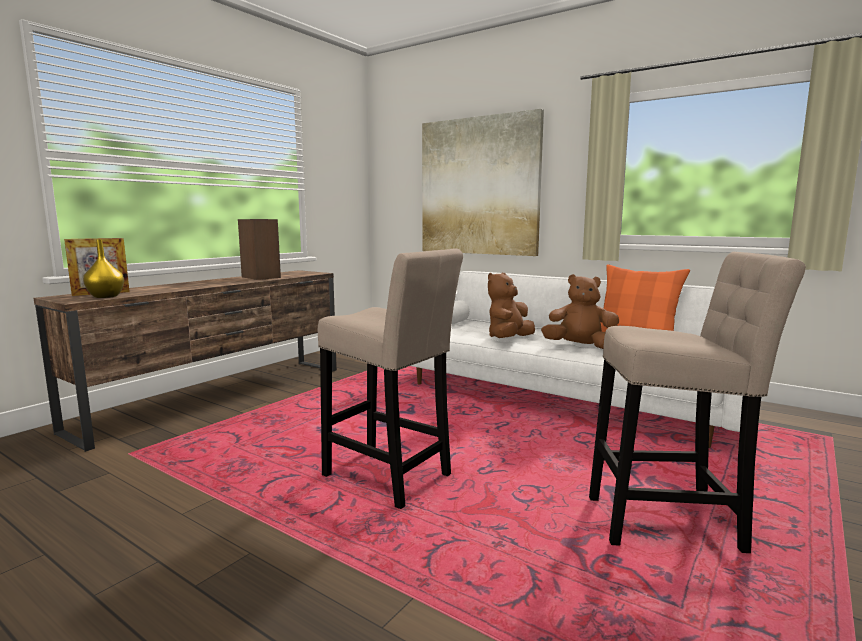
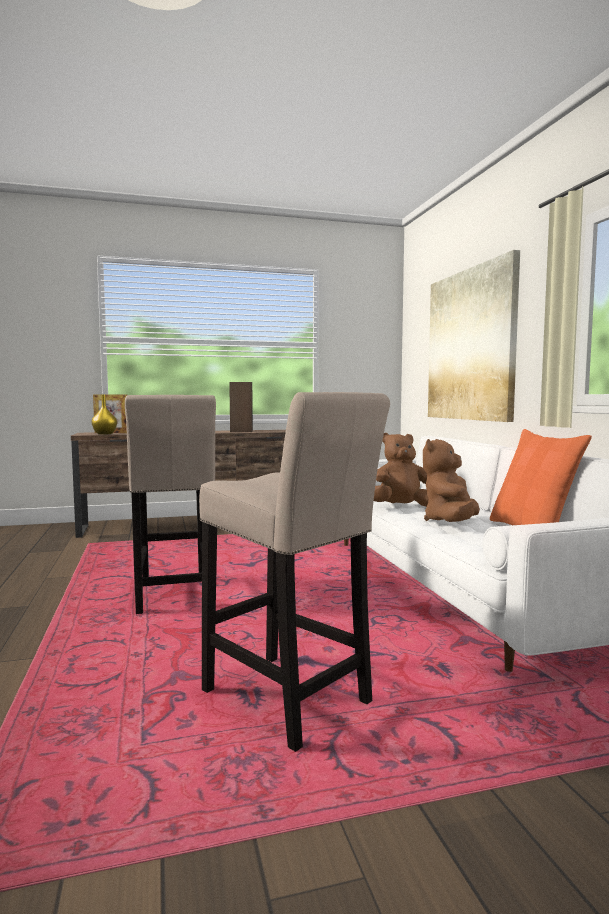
camera: 40 degrees right, 5 degrees down
(580, 347) = (451, 523): brown plush toy -> brown plush toy turned 120 degrees counterclockwise

